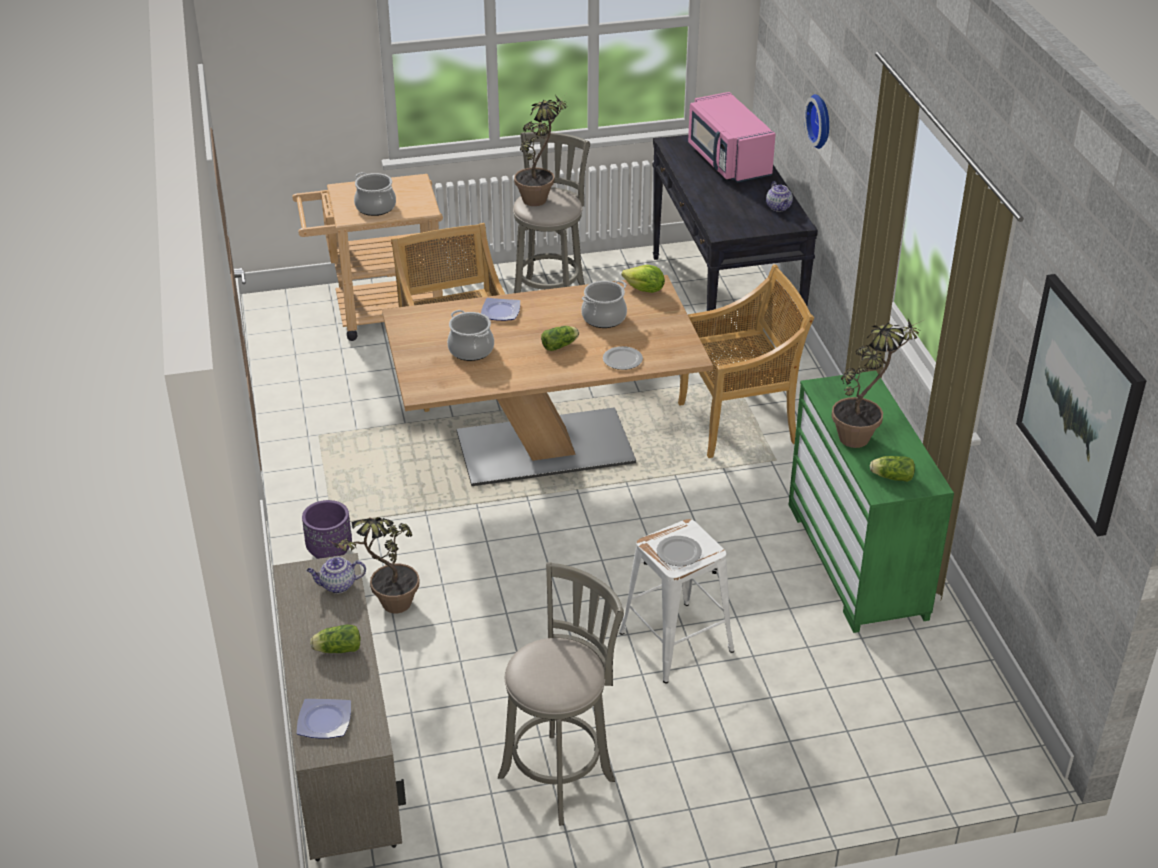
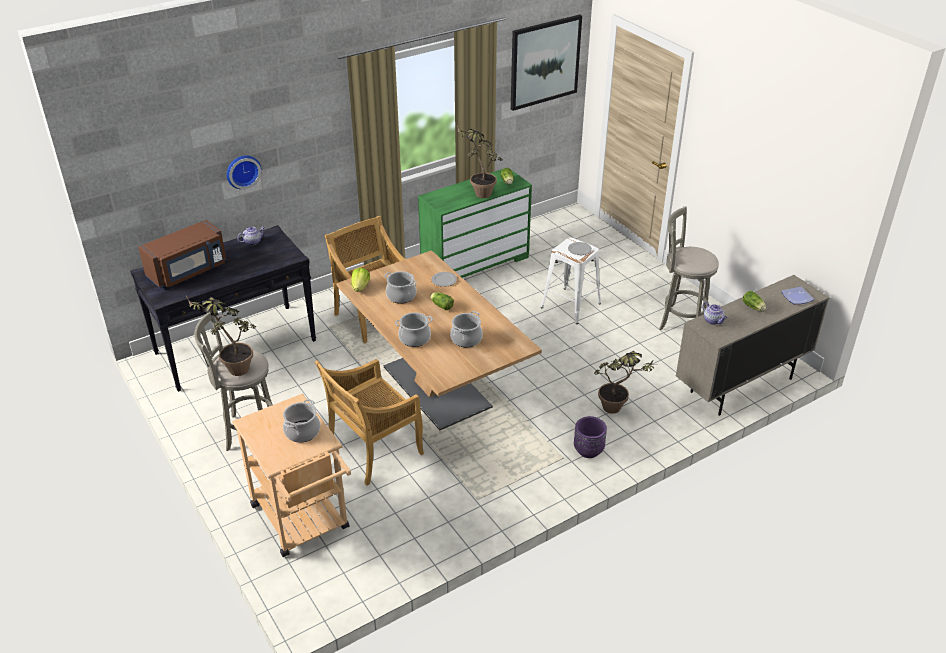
camera: 110 degrees left, 0 degrees up
(500, 311) = (414, 338): plate -> cooking pot
(727, 161) = (188, 271): pink microwave -> brown microwave

